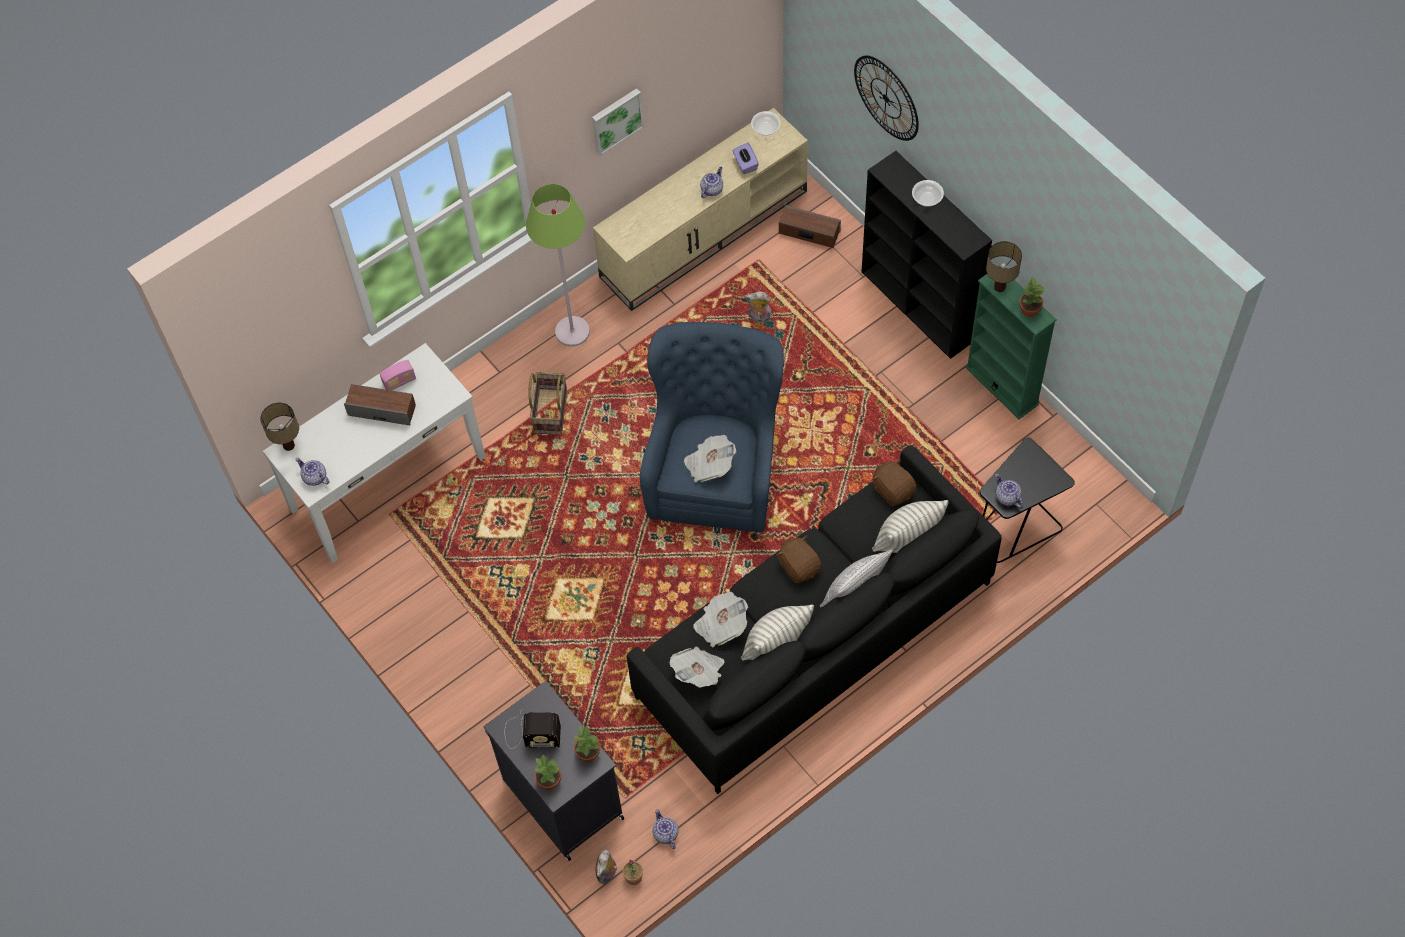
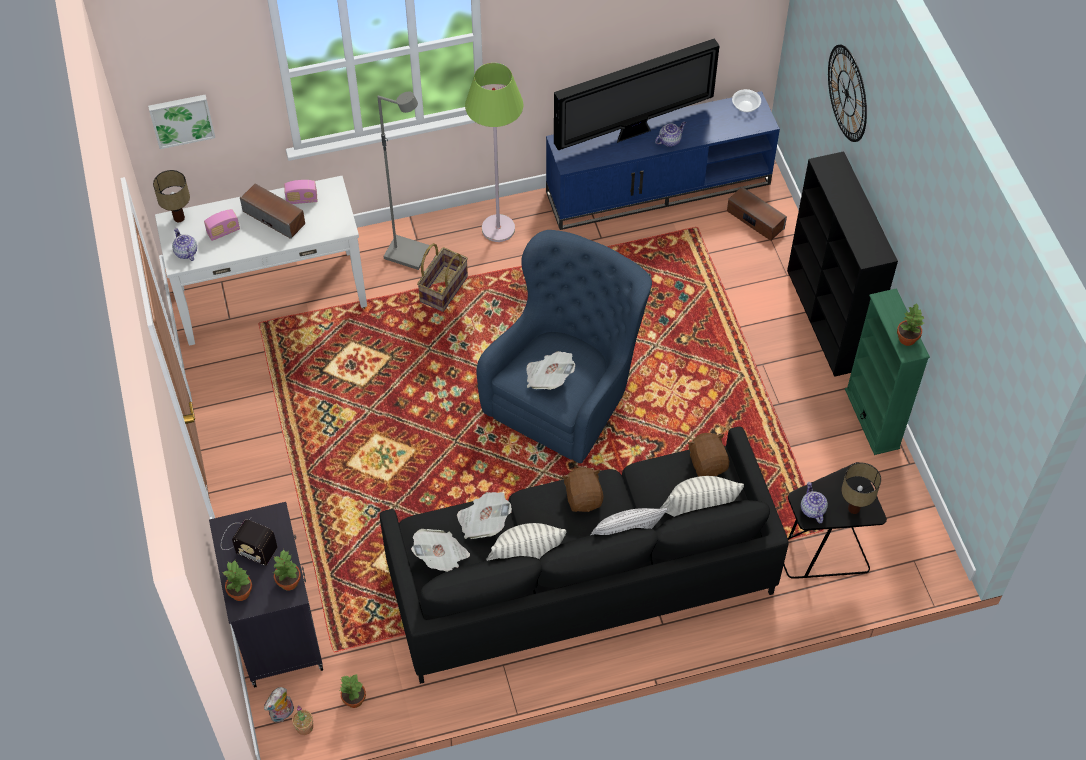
camera: 20 degrees right, 5 degrees down
(340, 443) = (223, 232): none -> radio
(498, 389) = (408, 253): none -> grey floor lamp
(616, 120) = (589, 32): picture -> picture (181, 119)
(665, 833) = (353, 699): teapot -> potted plant
(674, 193) = (634, 132): none -> television
(704, 232) = (659, 186): beige tv stand -> blue tv stand
(745, 164) = (711, 130): purple tissue box -> none
(759, 318) = (672, 277): plush toy -> none
(927, 198) = (852, 203): bowl -> none
(1000, 288) = (887, 308): table lamp -> table lamp (854, 509)

